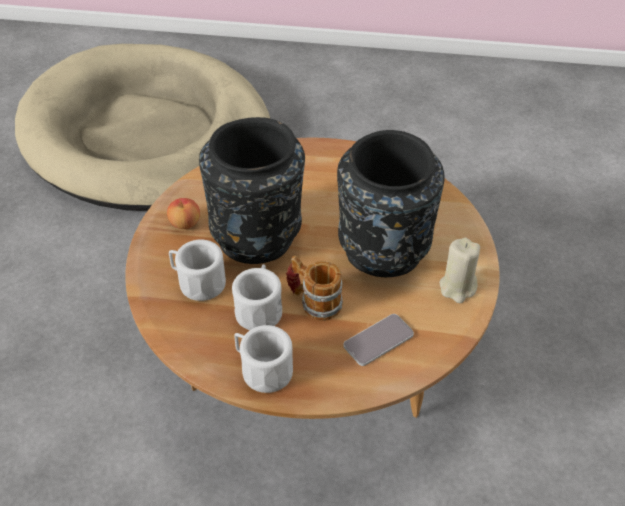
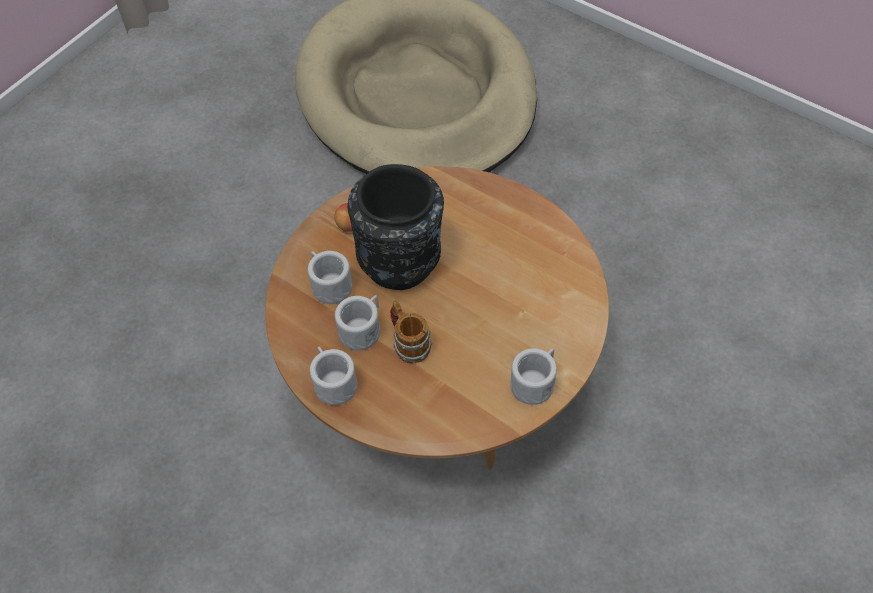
camera: 30 degrees right, 10 degrees up
(378, 340) = (437, 399): phone -> none
(383, 251) = (495, 321): black vase -> none
(457, 287) = (535, 382): beige candle -> white mug

